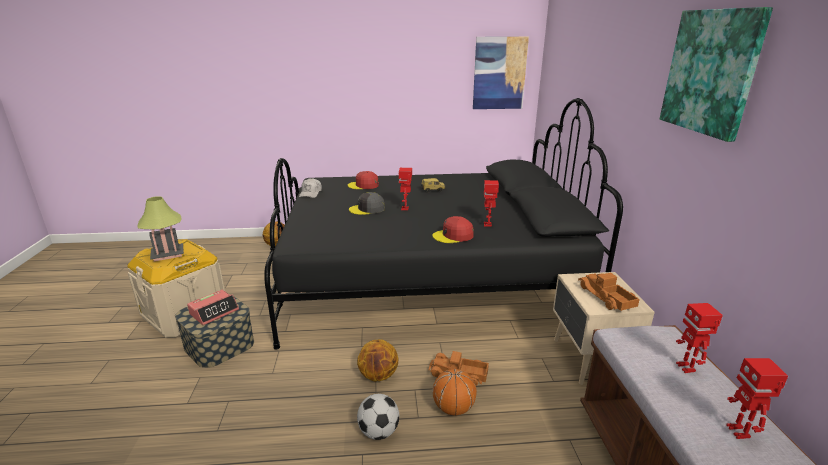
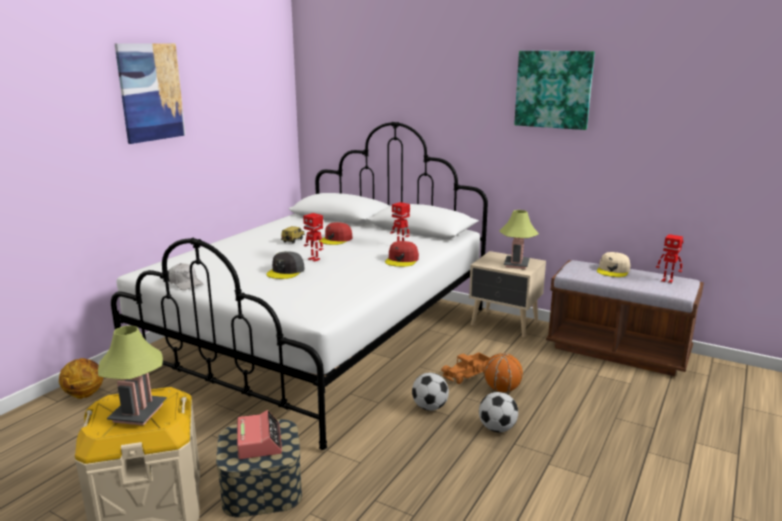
camera: 55 degrees left, 5 degrees down
(363, 185) = (216, 258): red cap -> red cap (336, 239)
(378, 376) = (430, 407): basketball -> football
(427, 281) = (322, 339): black bed -> white bed
(499, 73) = (268, 108): picture -> picture (151, 92)
(605, 297) = (516, 264): toy truck -> table lamp
(686, 367) = (613, 270): toy robot -> beige cap

